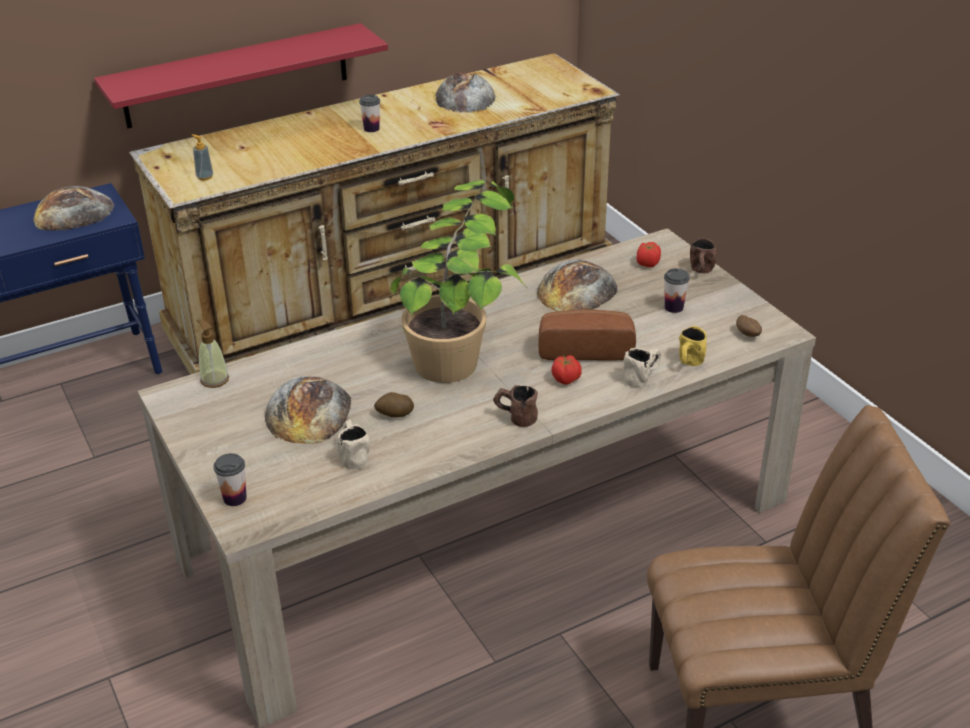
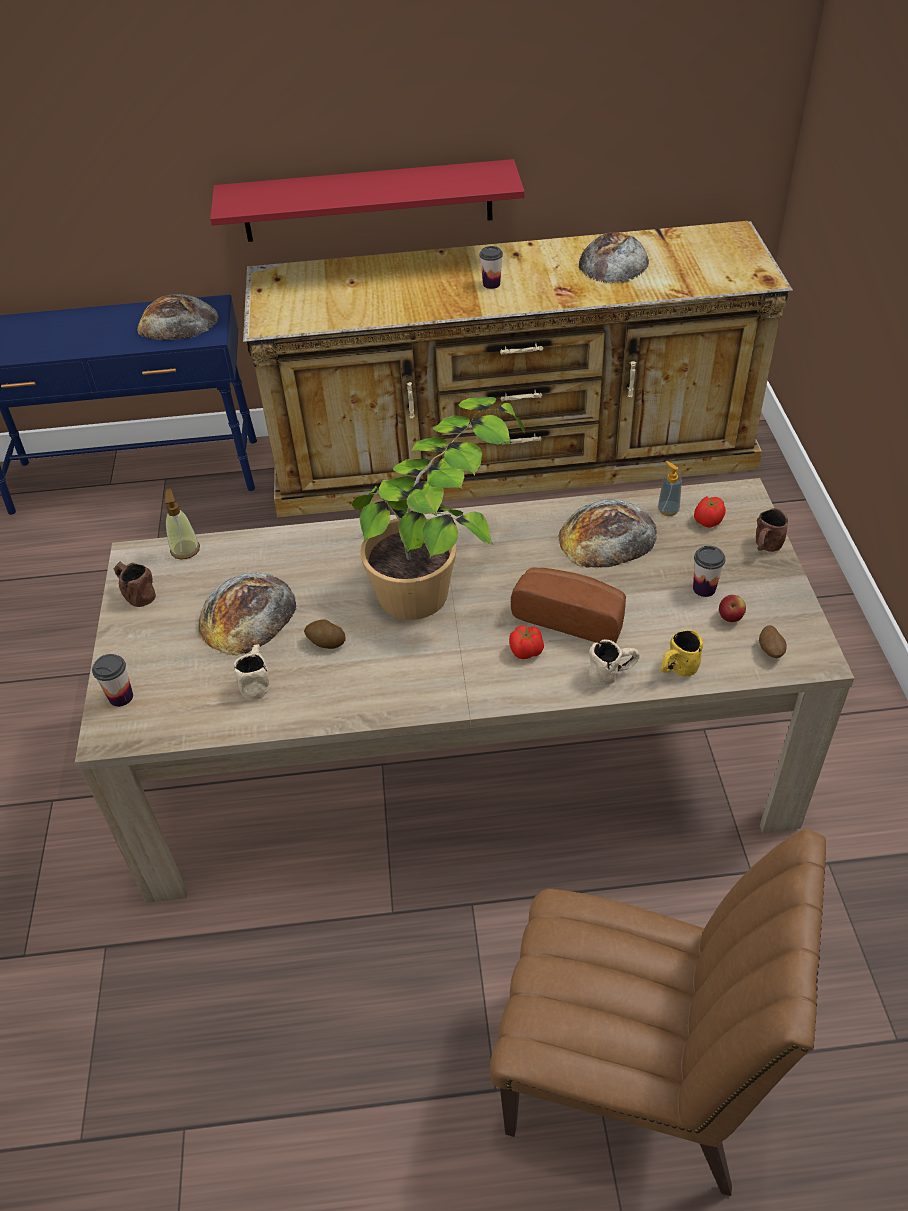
camera: 25 degrees right, 10 degrees up
(205, 177) = (295, 311): soap dispenser -> soap dispenser (668, 510)
(515, 417) = (443, 685): brown mug -> brown mug (135, 594)
(705, 321) = (730, 618): none -> apple

